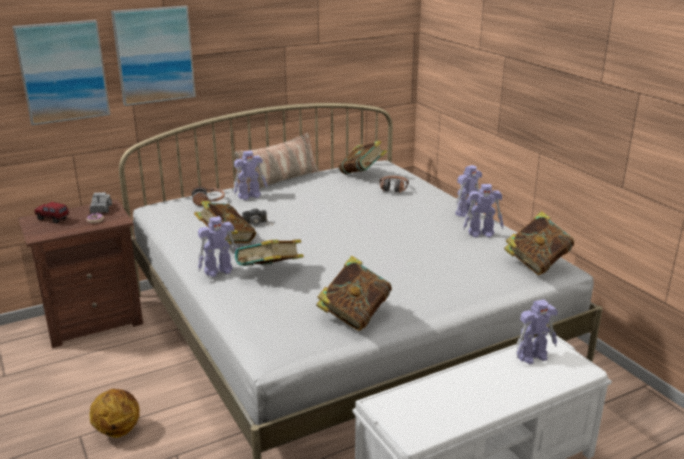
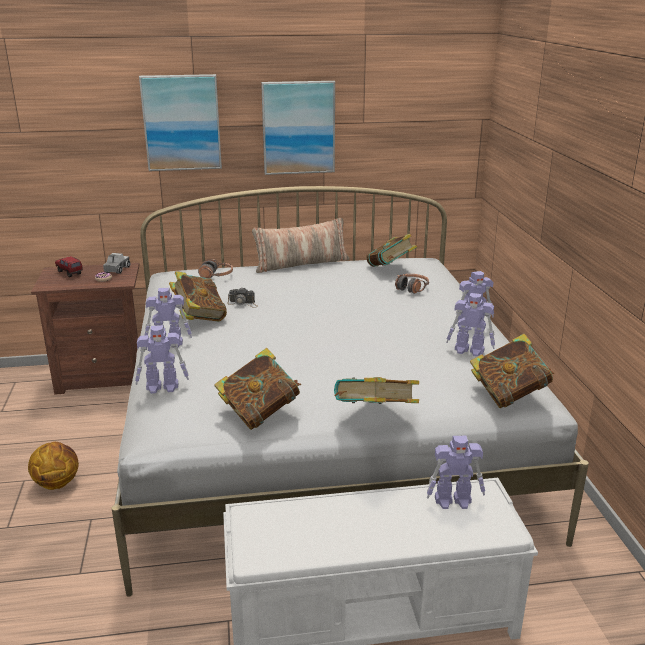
camera: 20 degrees right, 0 degrees up
(63, 72) = (91, 132): picture -> picture (298, 127)
(250, 196) = (259, 276): toy robot -> toy robot (163, 387)
(270, 274) = (212, 355): book -> book (375, 416)

